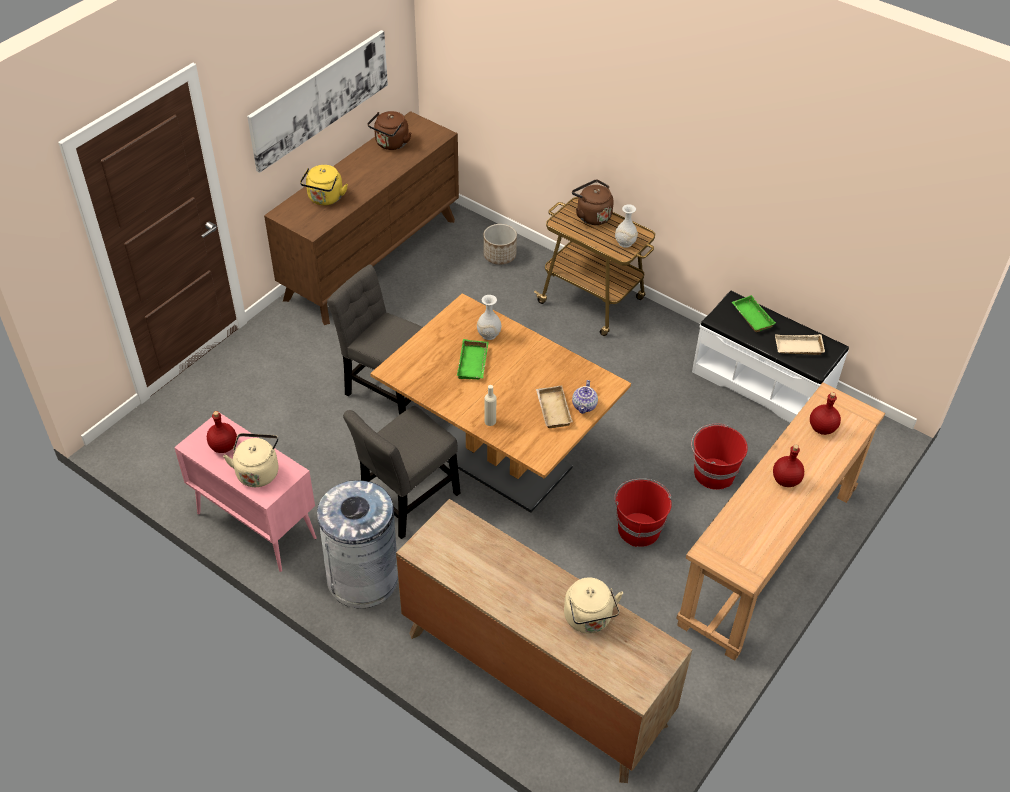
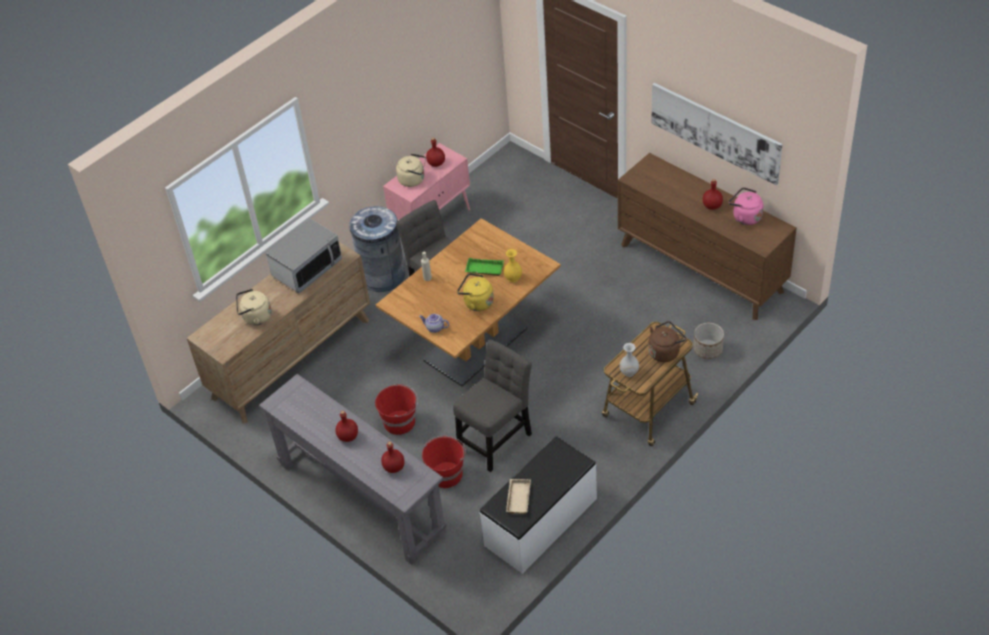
camera: 100 degrees right, 0 degrees up
(325, 199) = (669, 183): yellow kettle -> yellow kettle (476, 302)
(370, 167) = (711, 206): none -> red bottle
(387, 391) = (548, 282): grey chair -> grey chair (497, 439)
(391, 144) = (745, 217): brown kettle -> pink kettle
(478, 564) = (307, 268): none -> microwave
(488, 334) = (513, 278): white vase -> yellow vase
(552, 409) = (434, 310): beige tray -> none
(751, 317) = (558, 470): green tray -> none
(767, 557) = (361, 497): brown console table -> grey console table

